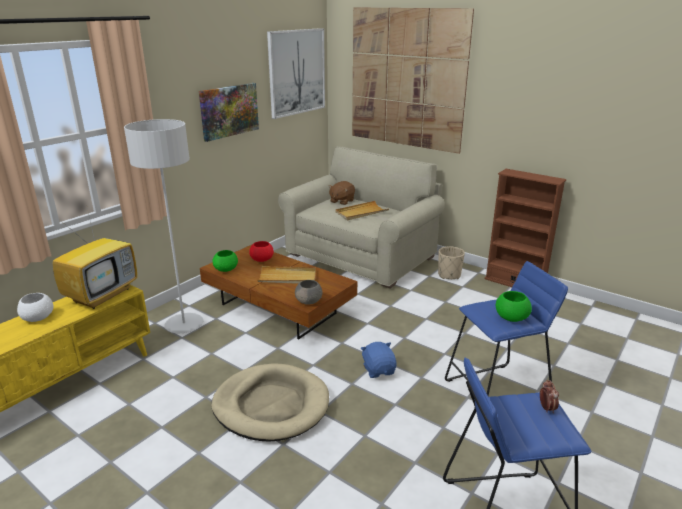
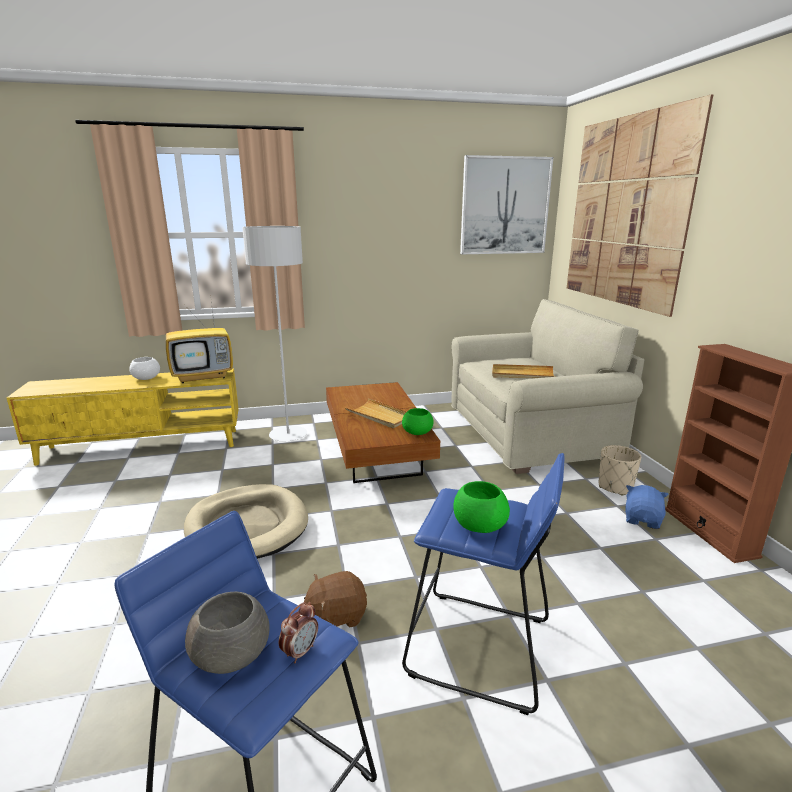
camera: 40 degrees right, 5 degrees down
(226, 269) = (343, 394): green bowl -> green bowl (418, 432)
(229, 111) = (401, 237): picture -> none
(262, 259) = (384, 396): red bowl -> none
(309, 301) = (363, 441): grey bowl -> grey bowl (233, 655)
(341, 201) = (520, 361): brown plush toy -> brown plush toy (336, 616)
(379, 370) = (382, 546): blue plush toy -> blue plush toy (642, 520)

